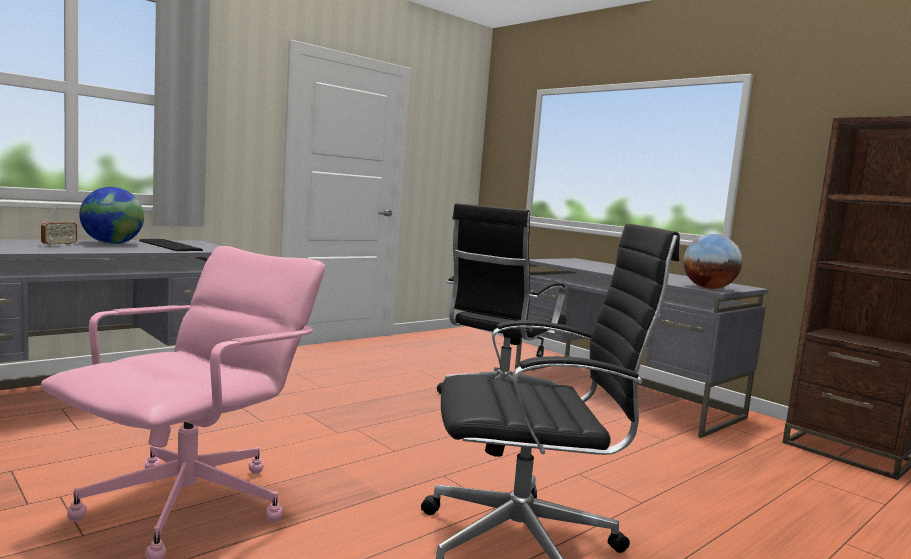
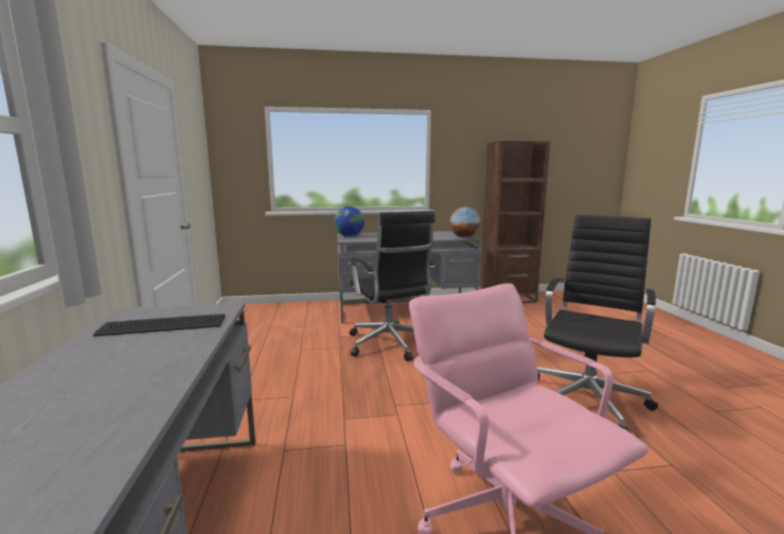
camera: 55 degrees left, 5 degrees up
(59, 245) = (94, 387): radio -> none
(112, 244) = (110, 353): globe -> globe (349, 236)

